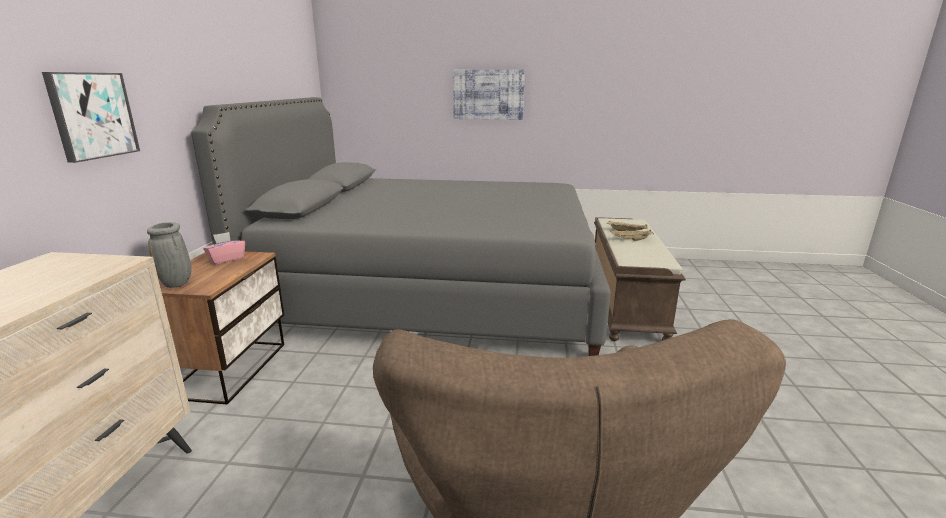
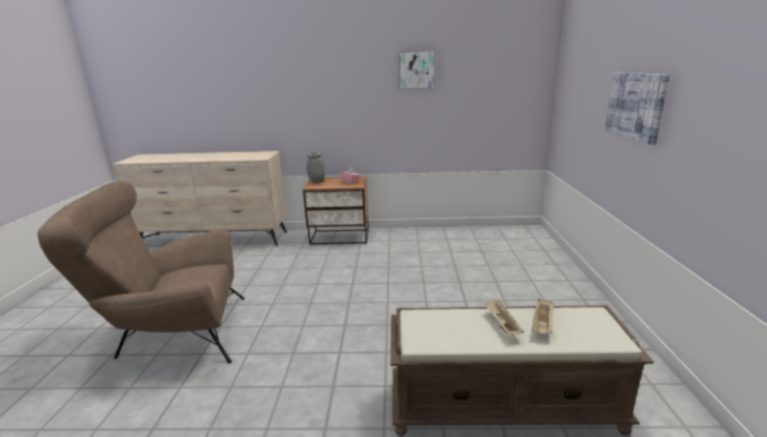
camera: 85 degrees right, 0 degrees up
(92, 115) = (312, 101): picture -> picture (416, 70)
(434, 293) = (462, 278): grey bed -> none

